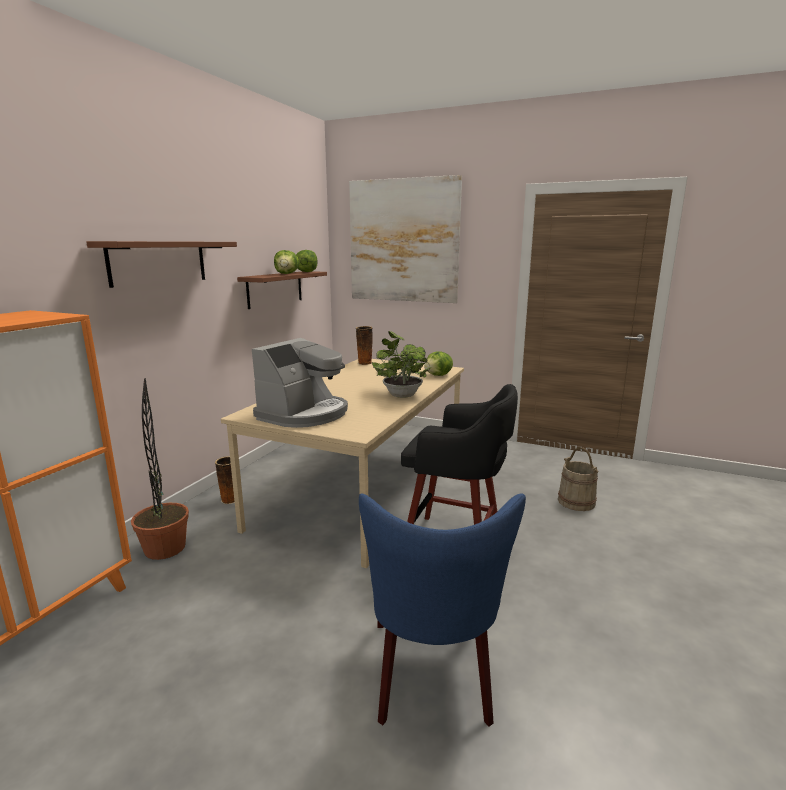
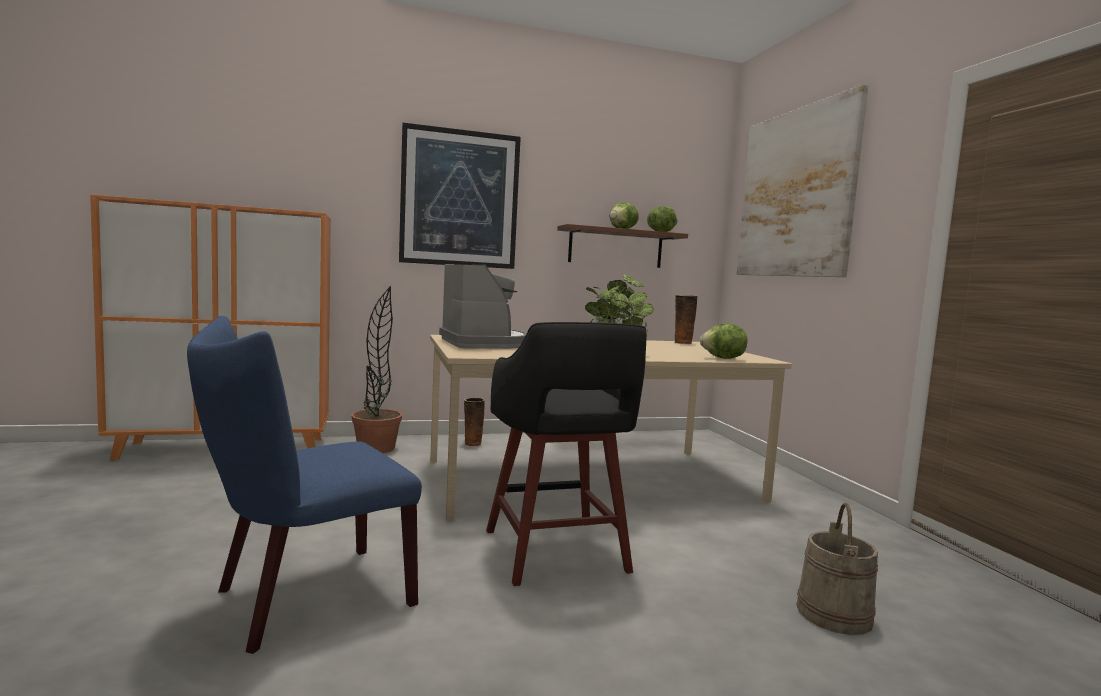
camera: 50 degrees right, 10 degrees down
(158, 262) = (460, 199): brown shelf -> picture
(304, 414) = (484, 343): coffee machine -> coffee machine turned 105 degrees counterclockwise

